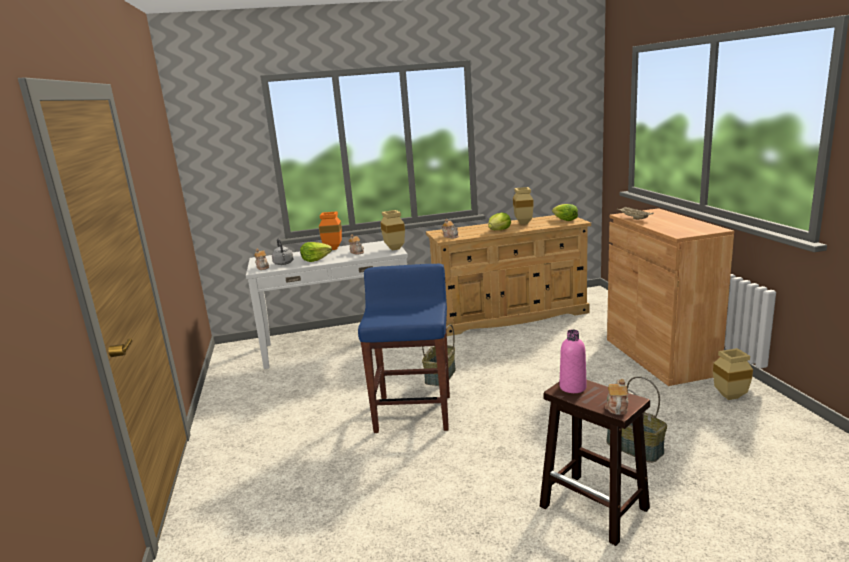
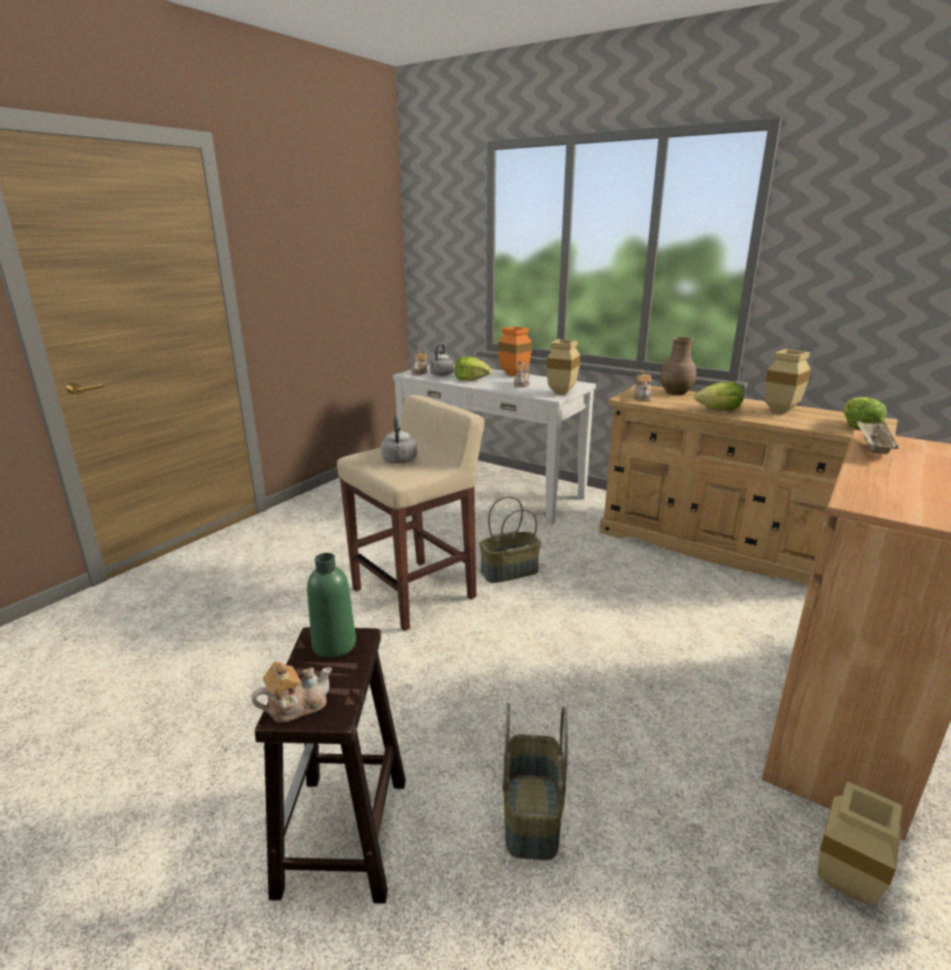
camera: 45 degrees right, 5 degrees up
(403, 312) = (399, 461): none -> grey kettle
(414, 413) = (416, 593): blue stool -> beige stool
(458, 229) = (676, 392): none -> brown vase
(572, 387) = (334, 645): pink bottle -> green bottle

